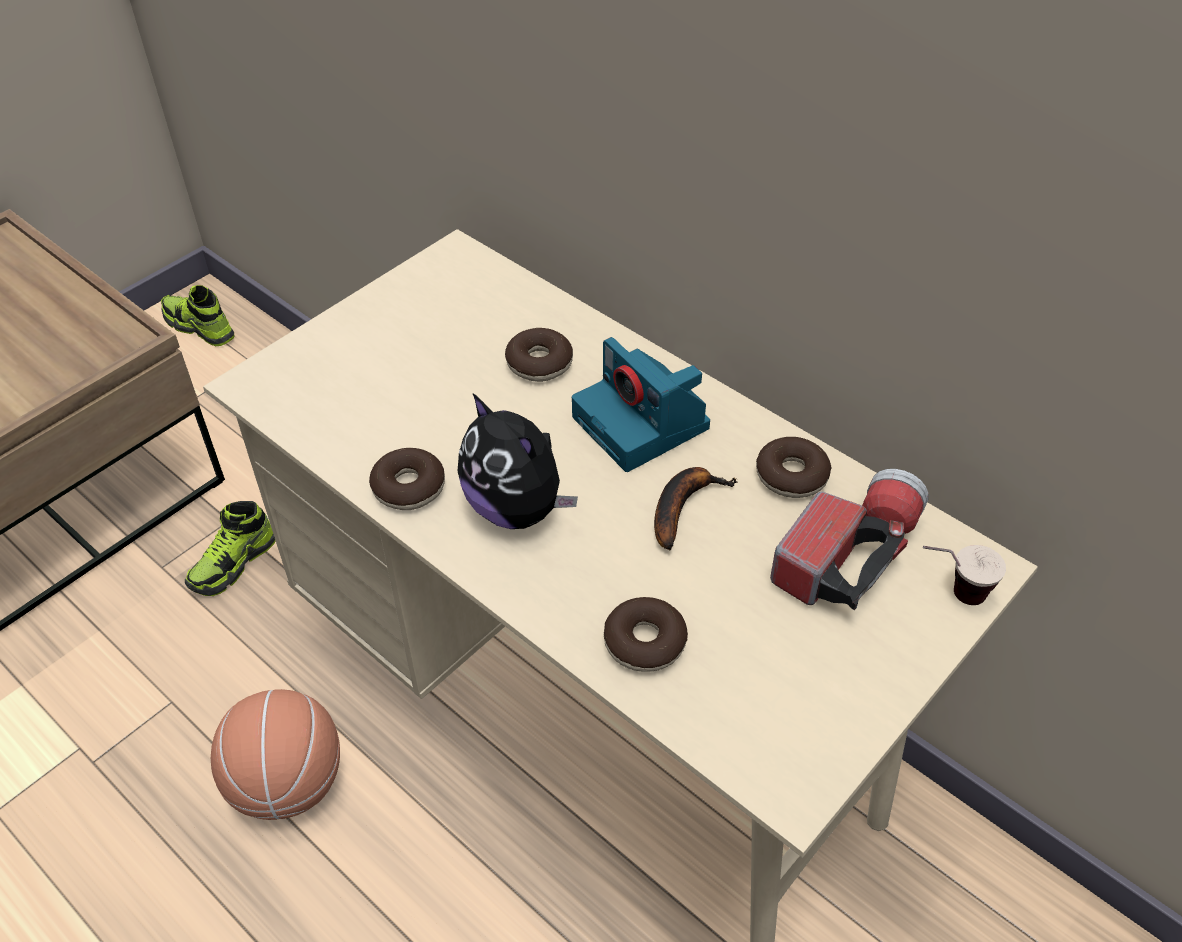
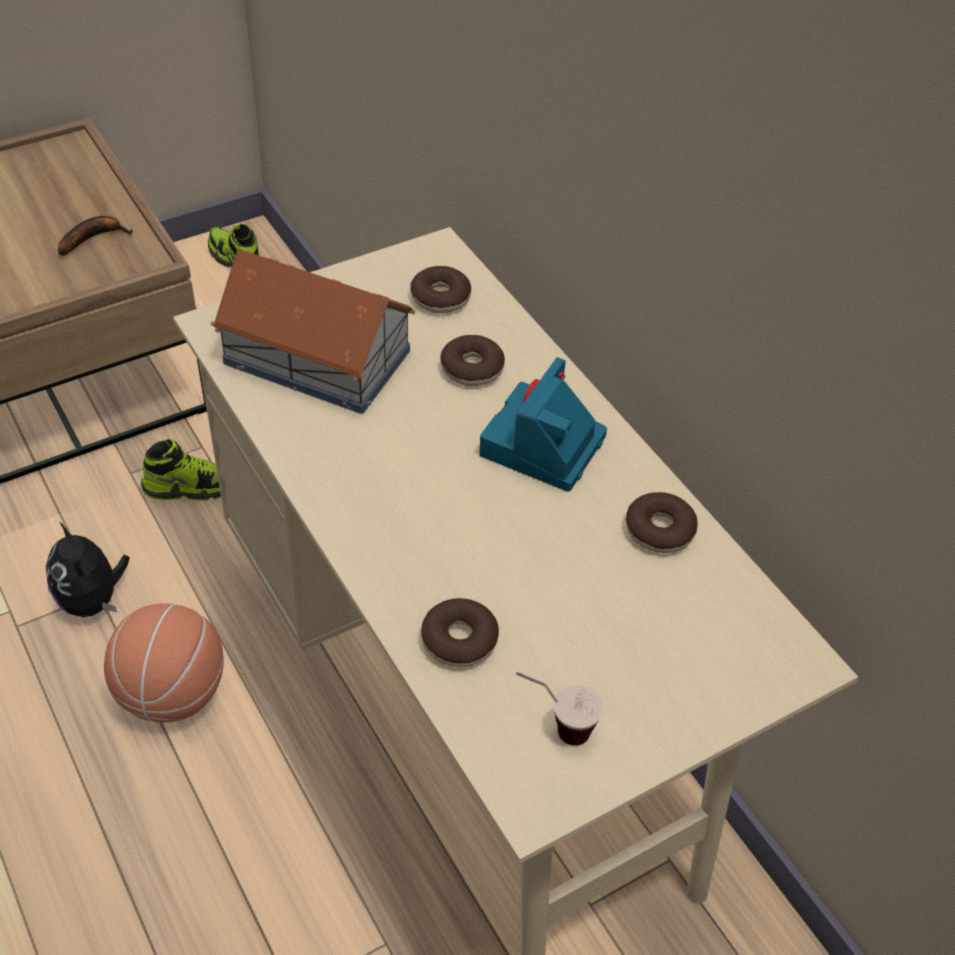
camera: 15 degrees right, 0 degrees up
(234, 563) = (193, 486): shoe -> shoe turned 150 degrees counterclockwise
(377, 391) = (318, 358): none -> toy house
(409, 487) = (311, 449): donut -> donut (440, 297)
(517, 508) = (397, 493): plush toy -> plush toy (93, 600)
(643, 424) = (543, 447): camera -> camera turned 45 degrees clockwise
(683, 506) = (546, 531): banana -> banana (93, 238)
(847, 553) = (680, 614): flashlight -> none
(950, 594) = (760, 677): cup -> cup (554, 727)

